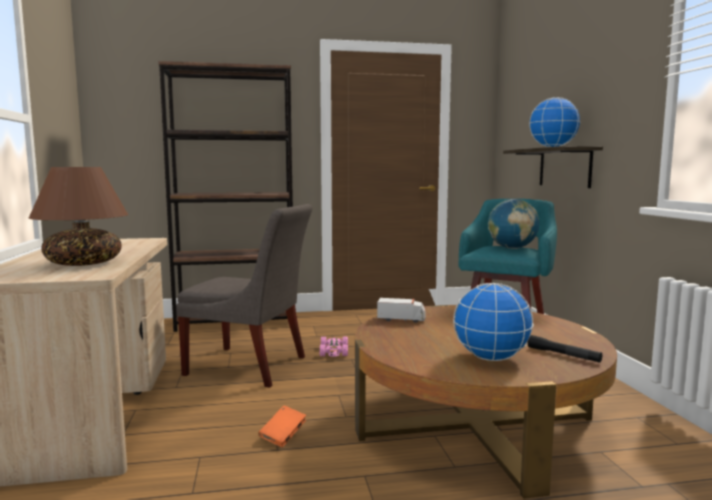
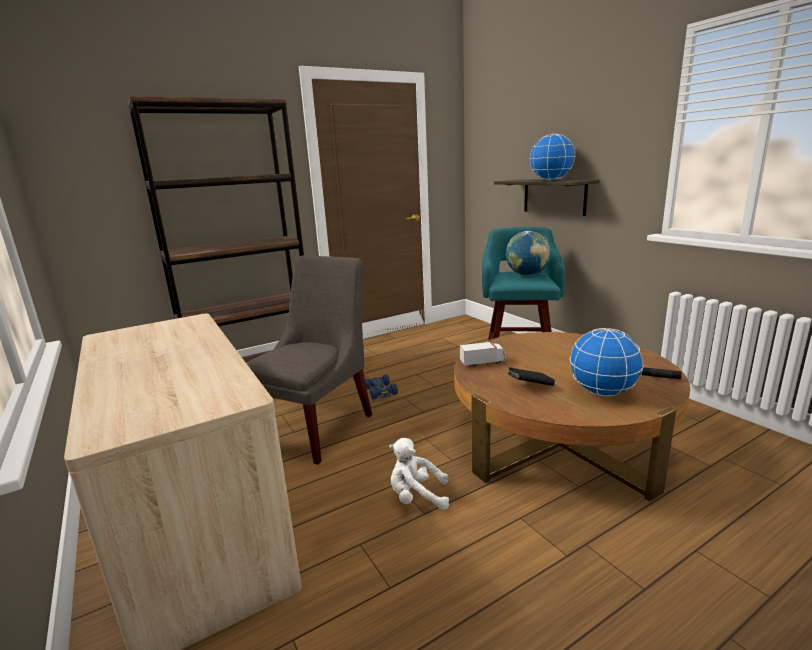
camera: 20 degrees left, 10 degrees up
(84, 263) = (190, 378): brown table lamp -> none
(251, 367) = (317, 426): grey chair -> grey chair turned 60 degrees counterclockwise
(283, 436) = (417, 497): orange book -> white plush toy
(334, 352) = (380, 392): pink toy car -> blue toy car
(421, 342) = (530, 386): none -> black book

